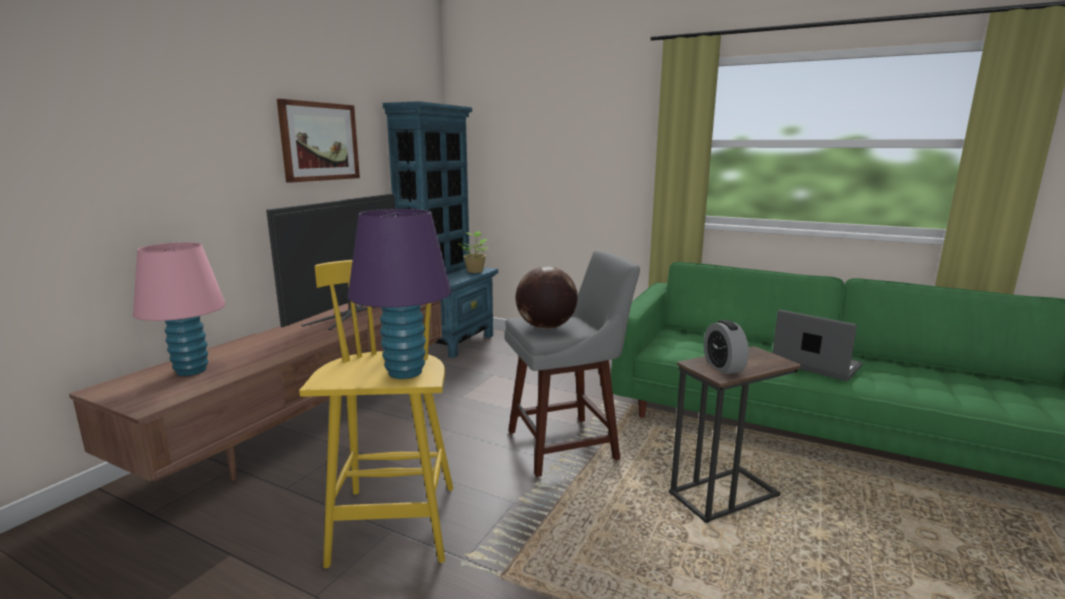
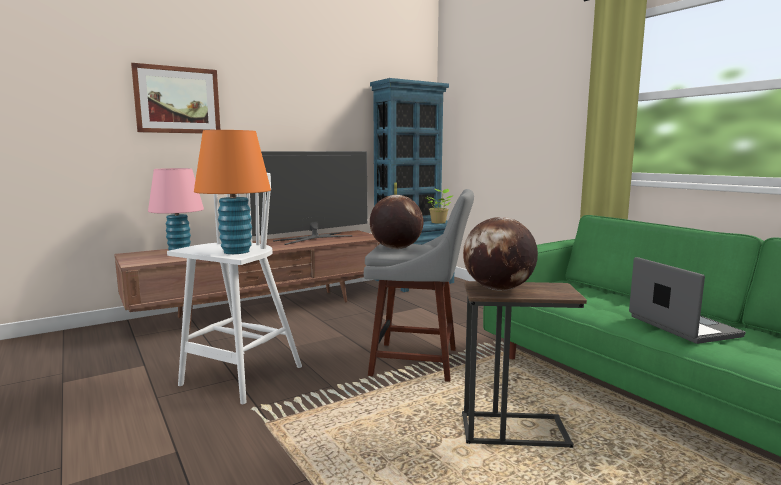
camera: 30 degrees right, 5 degrees down
(319, 141) = (310, 110): picture -> picture (177, 100)
(394, 527) = (239, 377): yellow stool -> white stool
(405, 372) = (236, 251): purple table lamp -> orange table lamp
(723, 367) = (498, 289): alarm clock -> globe

